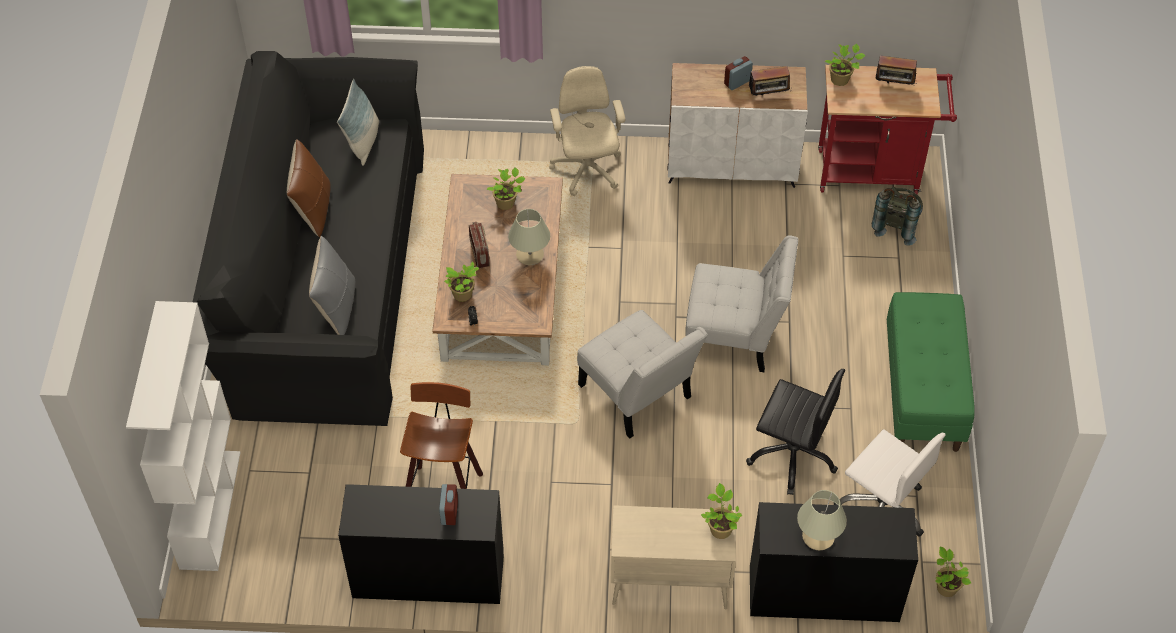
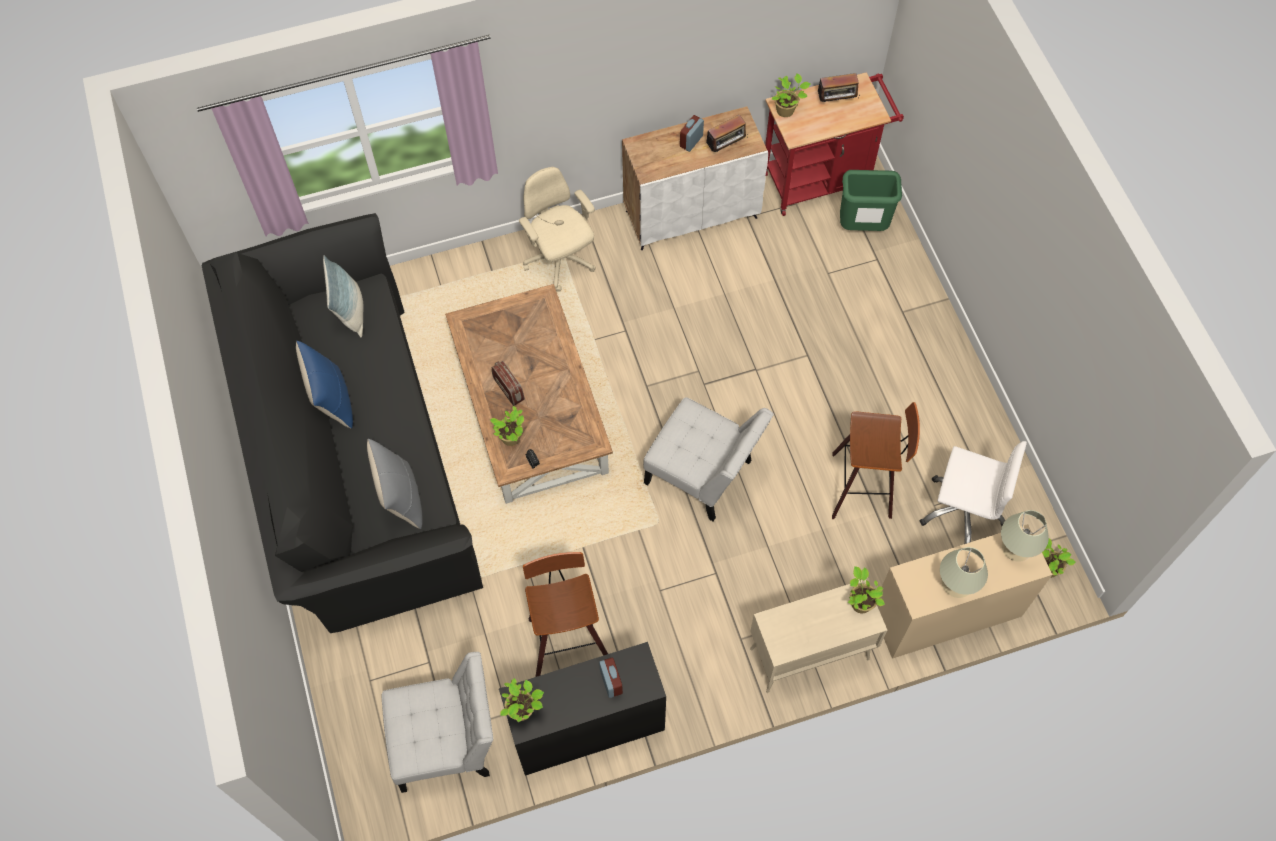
camera: 20 degrees left, 10 degrees up
(209, 509) = (348, 734): white bookcase -> none
(313, 209) = (332, 400): brown pillow -> blue pillow
(507, 203) = (512, 328): potted plant -> potted plant (523, 710)
(529, 255) = (557, 375): beige table lamp -> beige table lamp (1016, 547)
(735, 337) = (766, 387): white chair -> white chair (448, 742)
(792, 455) = (864, 487): black office chair -> stool
(823, 594) = (946, 614): black desk -> beige desk
(896, 225) = (862, 228): grey backpack -> green trash can
(923, 392) = (952, 385): green bench -> none

